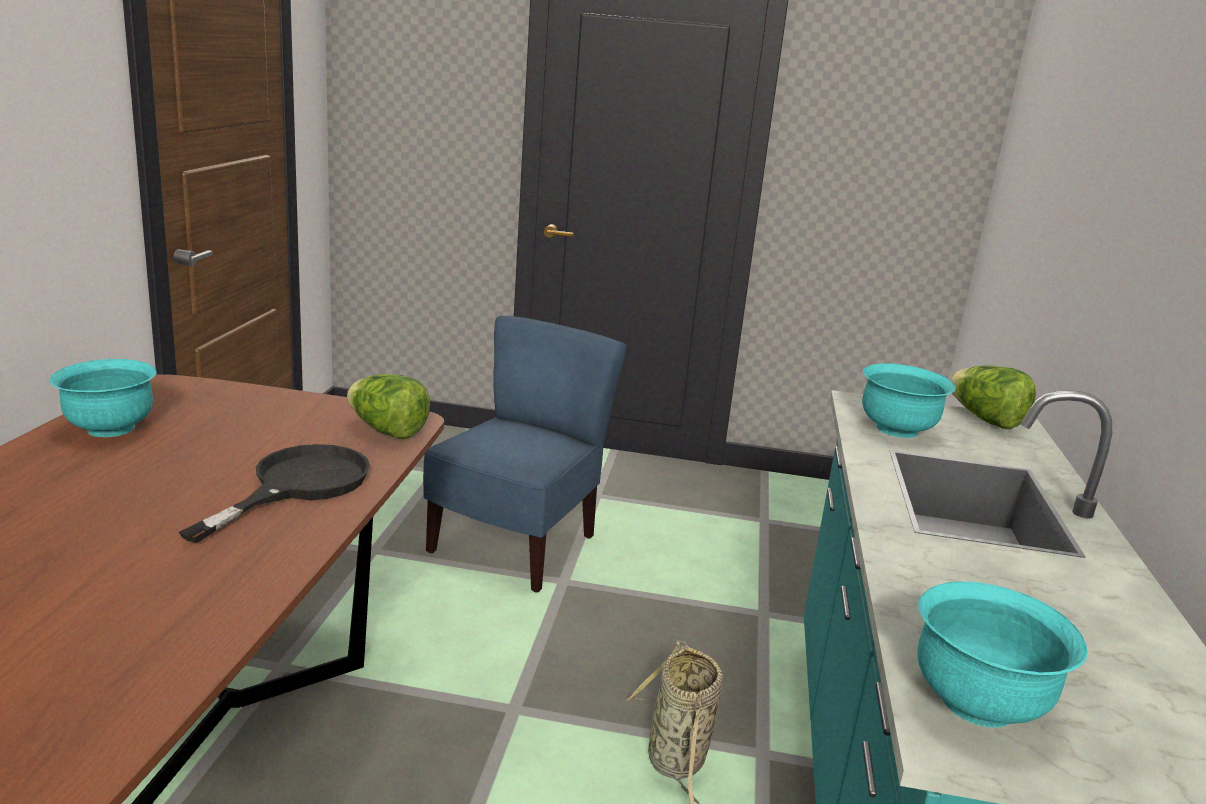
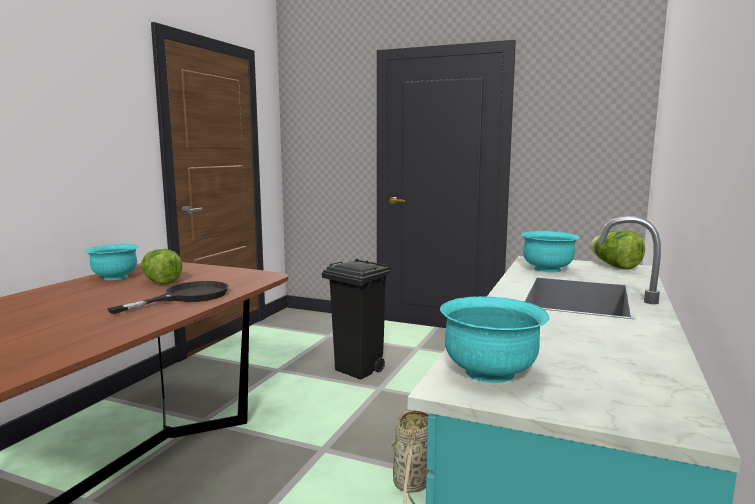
camera: 15 degrees right, 10 degrees down
(387, 431) = (252, 279): lettuce -> lettuce (160, 282)
(515, 545) = (359, 370): blue chair -> black trash can

